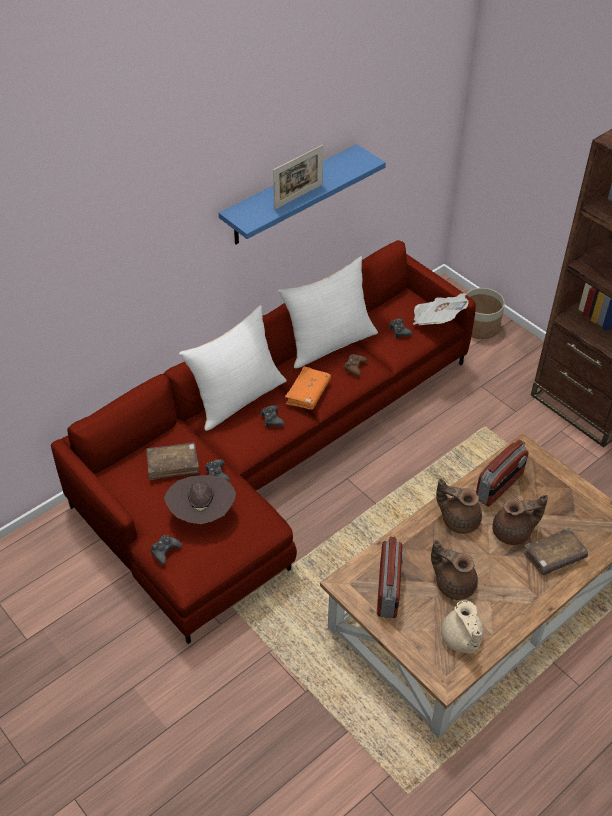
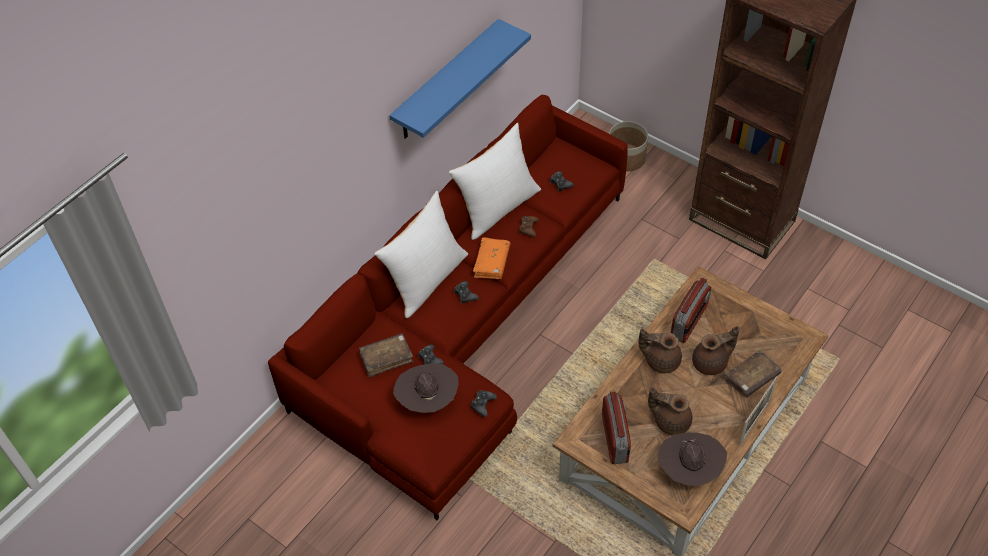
camera: 10 degrees left, 5 degrees up
(165, 551) = (404, 442): black game controller -> black game controller (483, 404)
(298, 196) = (459, 85): picture frame -> picture frame (754, 423)
(437, 320) = (593, 166): newspaper -> none
(461, 639) = (689, 470): beige teapot -> brown hat

